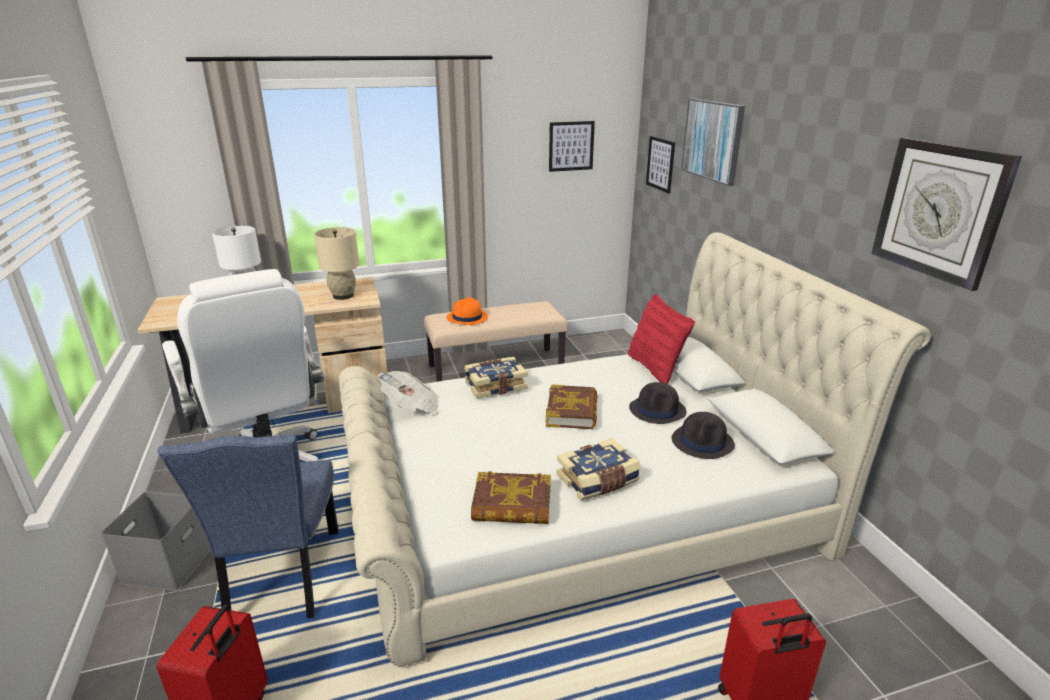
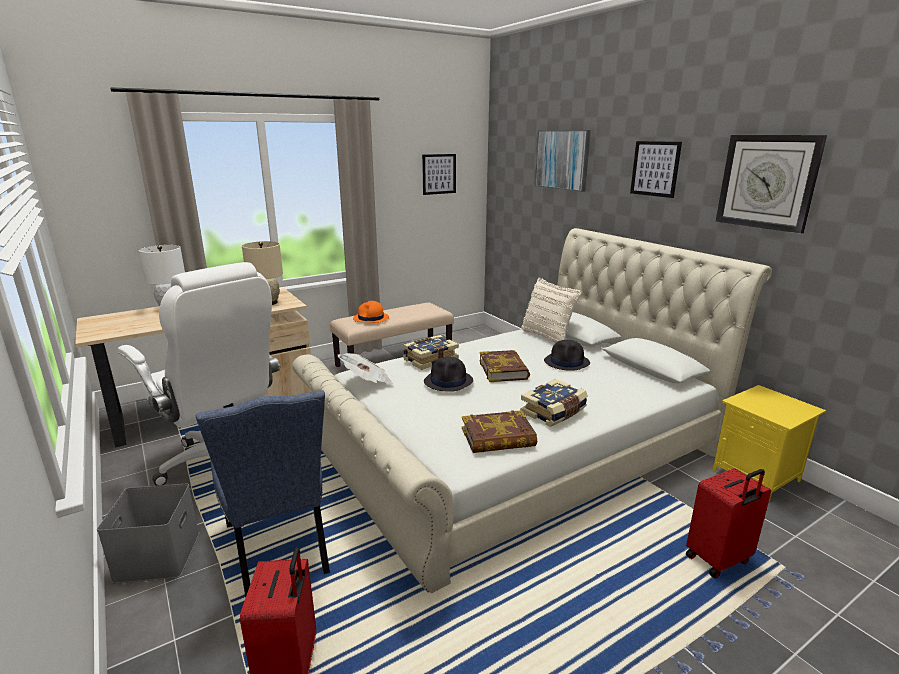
camera: 15 degrees left, 5 degrees down
(656, 369) = (548, 337): red pillow -> beige pillow
(660, 164) = (512, 185): picture -> picture (655, 168)
(703, 442) = (614, 378): black hat -> black hat (449, 381)
(877, 600) = (758, 476): none -> yellow nightstand

